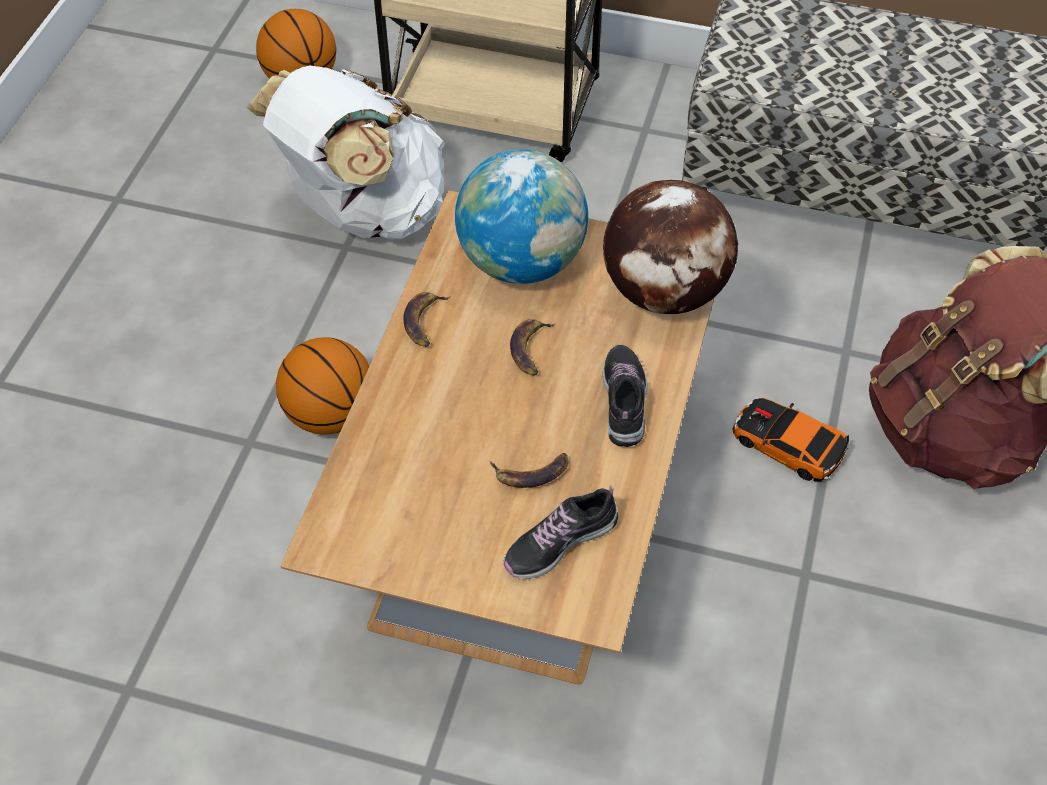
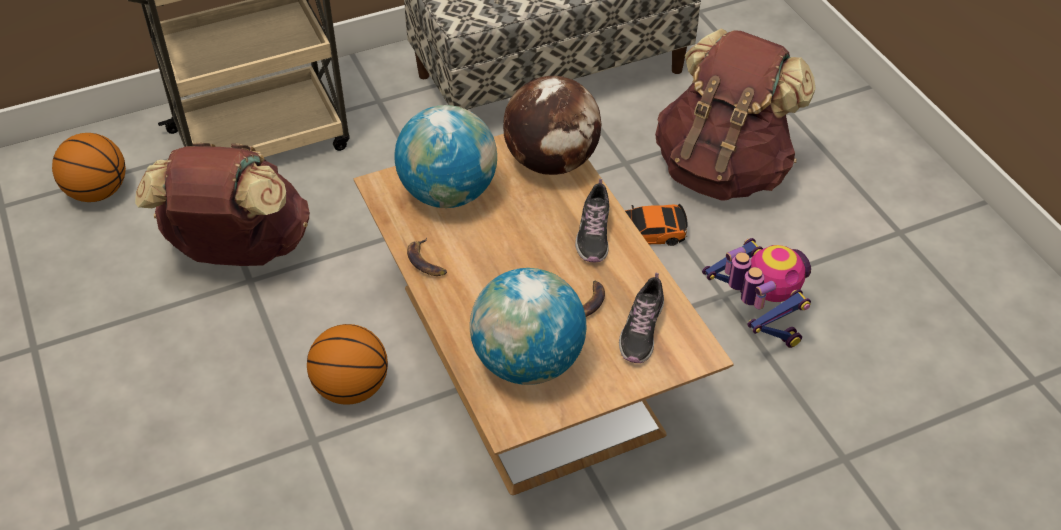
camera: 40 degrees left, 5 degrees down
(363, 212) = (238, 251): white backpack -> brown backpack
(409, 494) = (527, 362): none -> globe
(530, 349) = (509, 238): banana -> none
(624, 401) = (593, 234): shoe -> shoe turned 135 degrees counterclockwise
(813, 629) = (756, 320): none -> toy robot

